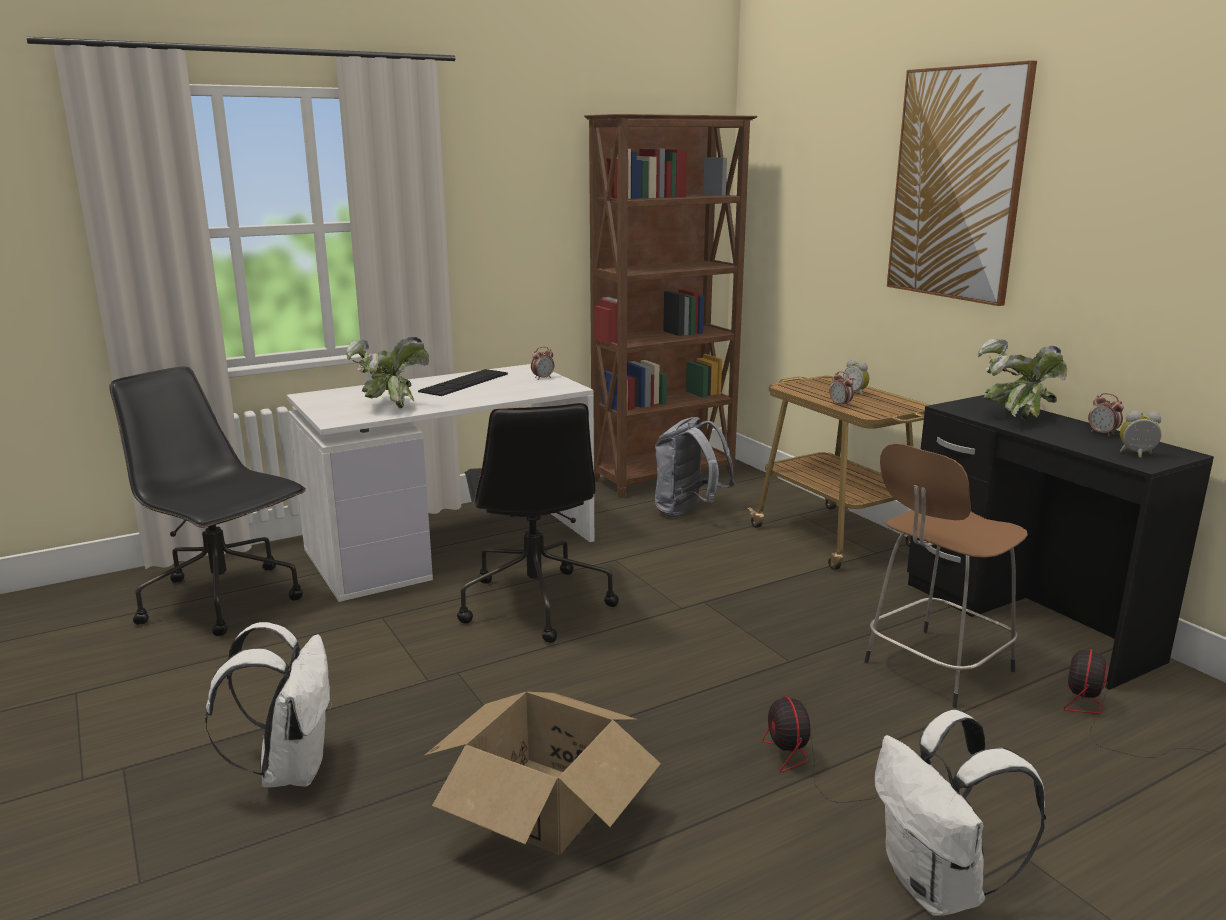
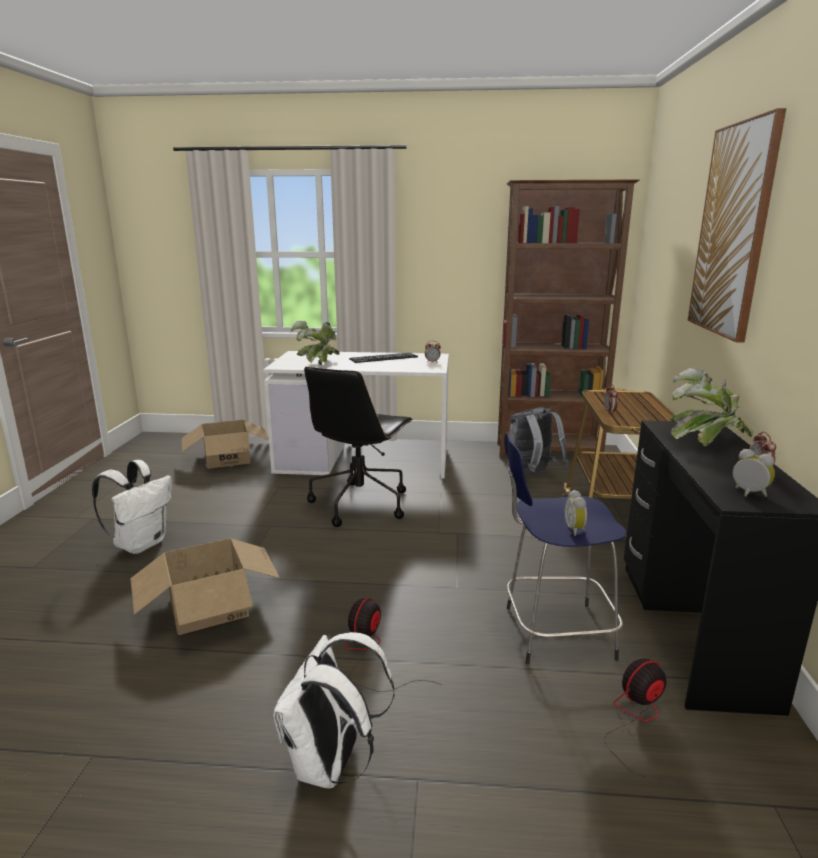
camera: 35 degrees right, 0 degrees up
(224, 601) = (227, 458): black office chair -> cardboard box
(855, 393) = (642, 406): alarm clock -> alarm clock (576, 530)
(935, 668) = (554, 632): brown stool -> blue stool

